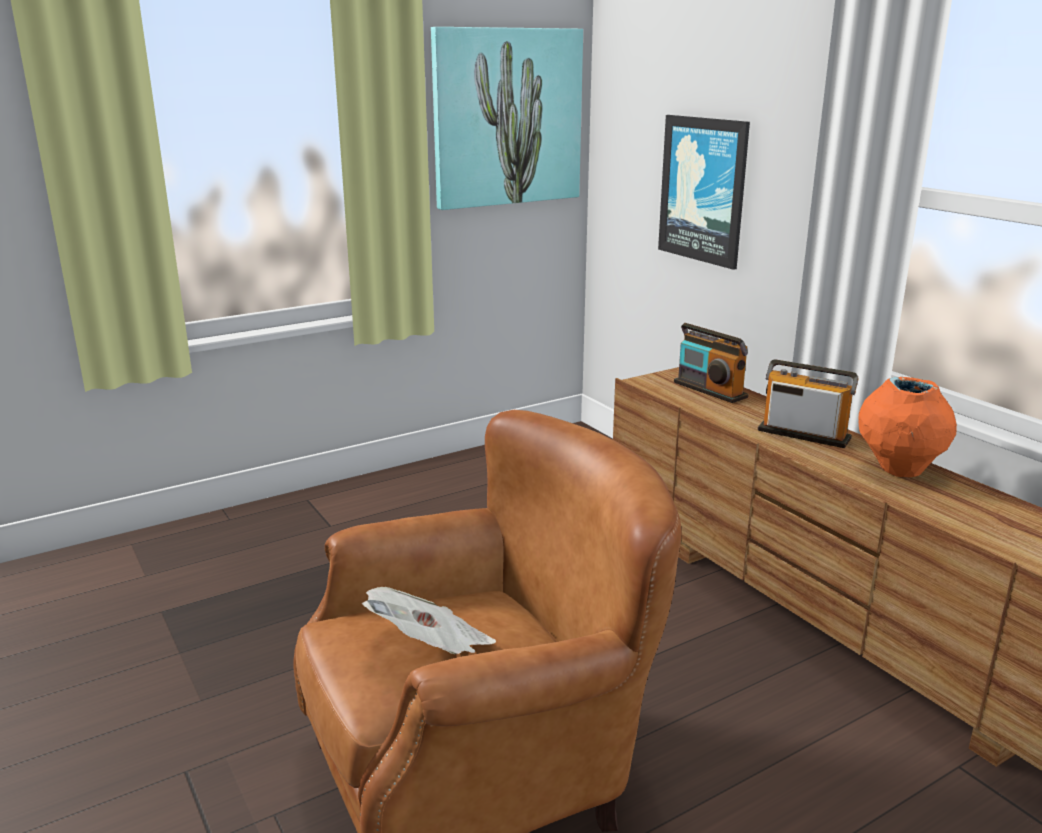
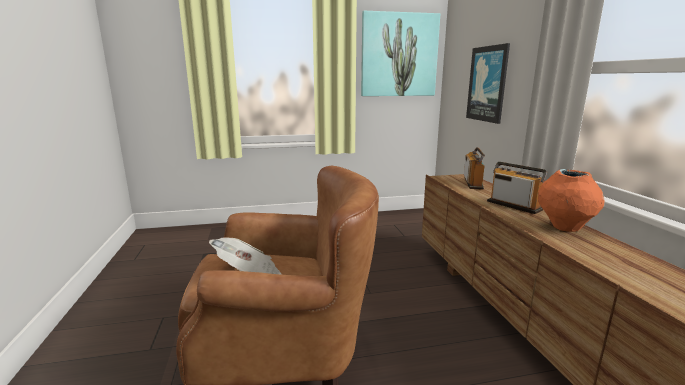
camera: 20 degrees right, 5 degrees down
(710, 390) = (473, 183): radio -> radio turned 150 degrees counterclockwise

